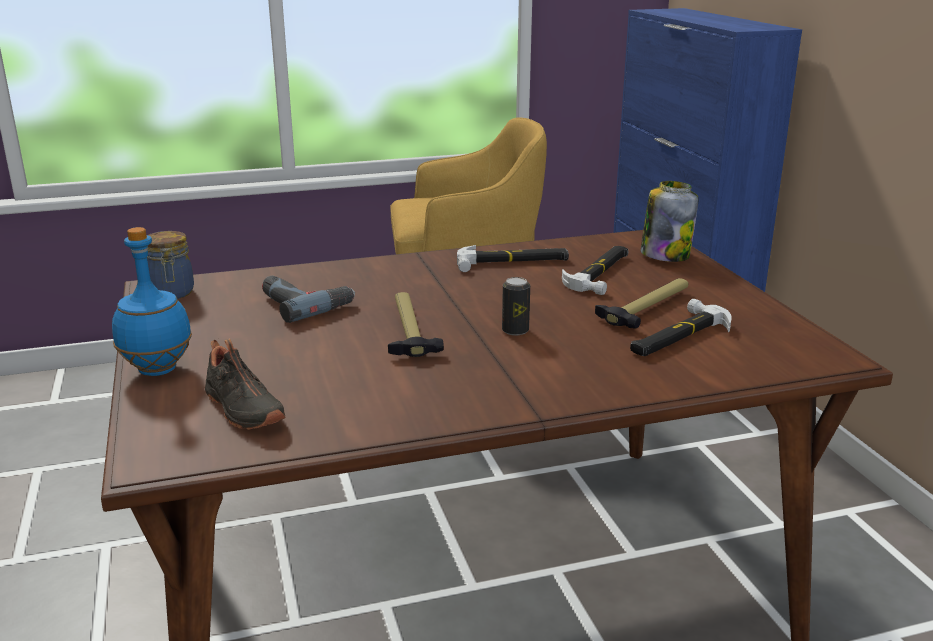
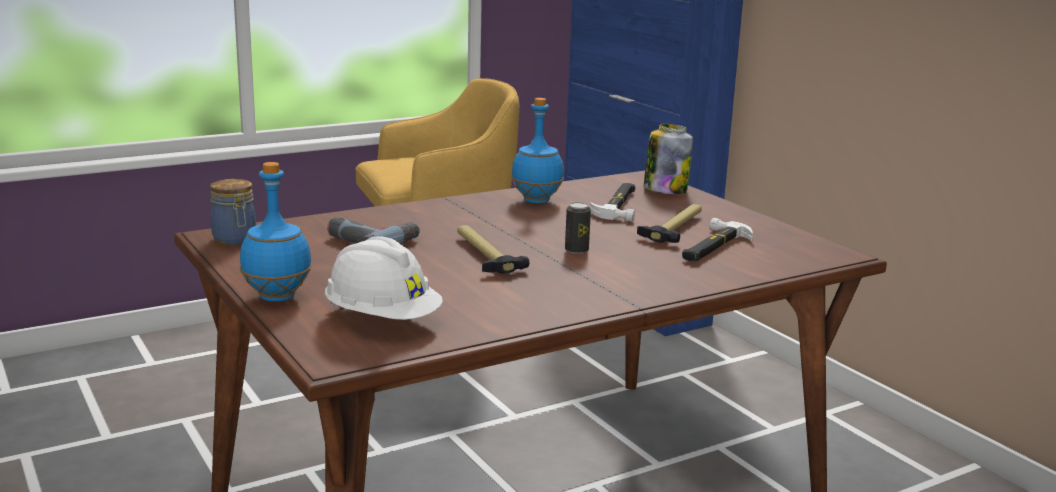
camera: 15 degrees left, 5 degrees down
(241, 410) = (382, 320): black shoe -> white hard hat
(512, 262) = (537, 201): hammer -> blue bottle

